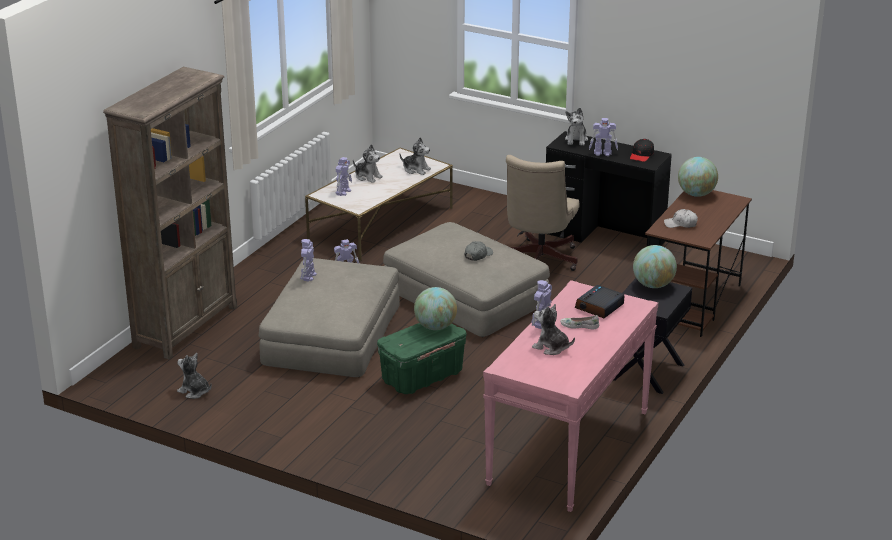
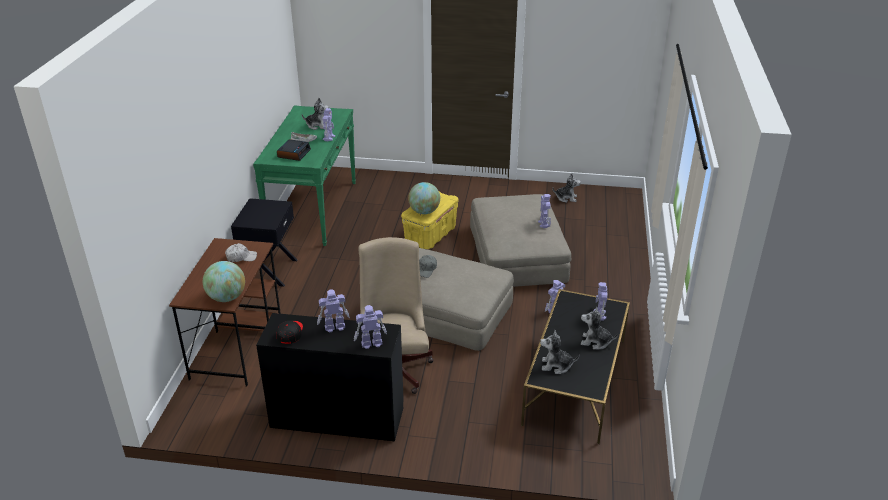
camera: 160 degrees right, 5 degrees up
(186, 326) = (624, 238): brown bookcase -> none
(381, 223) = (575, 381): white coffee table -> black coffee table
(422, 376) = (430, 235): green storage box -> yellow storage box
(569, 448) = (313, 210): pink console table -> green console table
(576, 140) = (371, 343): plush toy -> toy robot
(653, 285) = (262, 221): globe -> none

